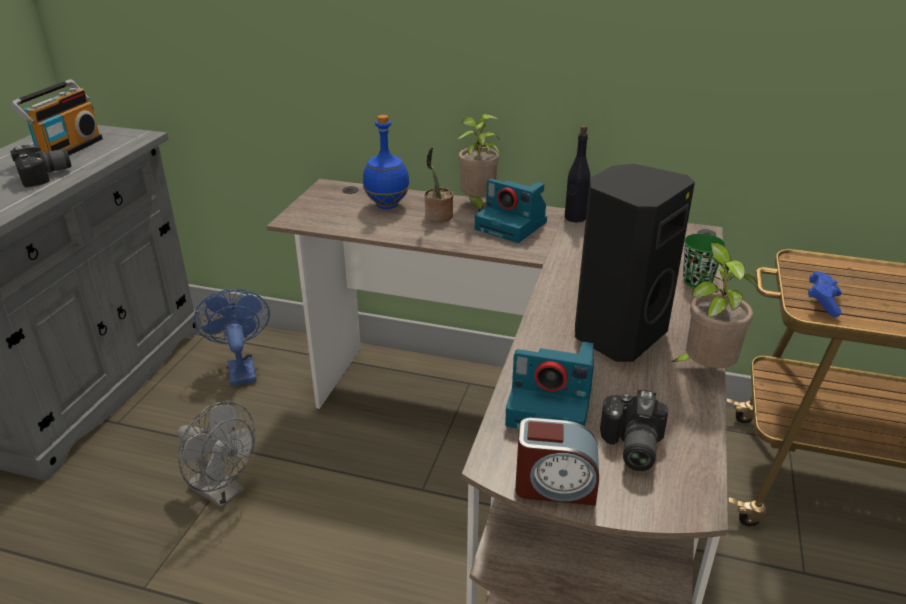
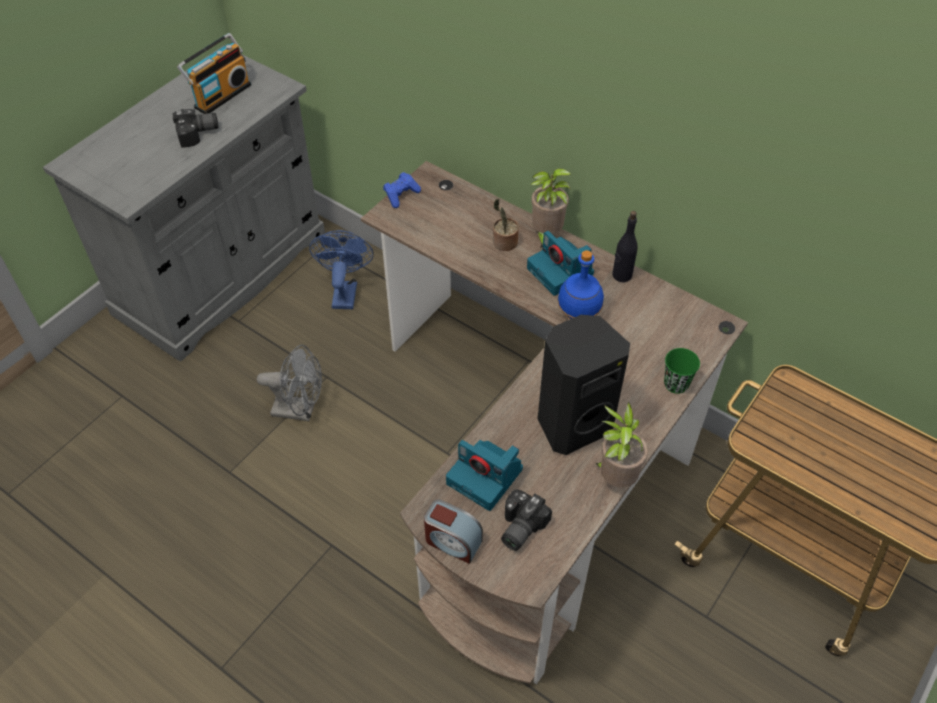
camera: 20 degrees right, 20 degrees up
(223, 492) = (300, 410): grey fan -> grey fan turned 45 degrees counterclockwise
(386, 205) = (467, 215): blue bottle -> blue bottle (577, 315)
(822, 302) = (767, 436): blue game controller -> blue game controller (401, 195)

